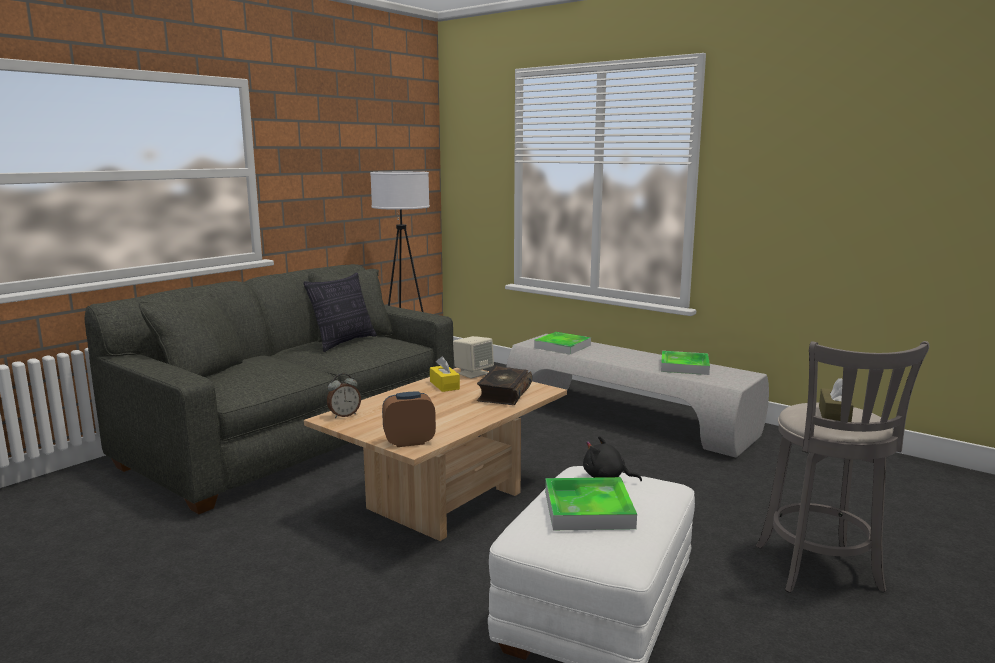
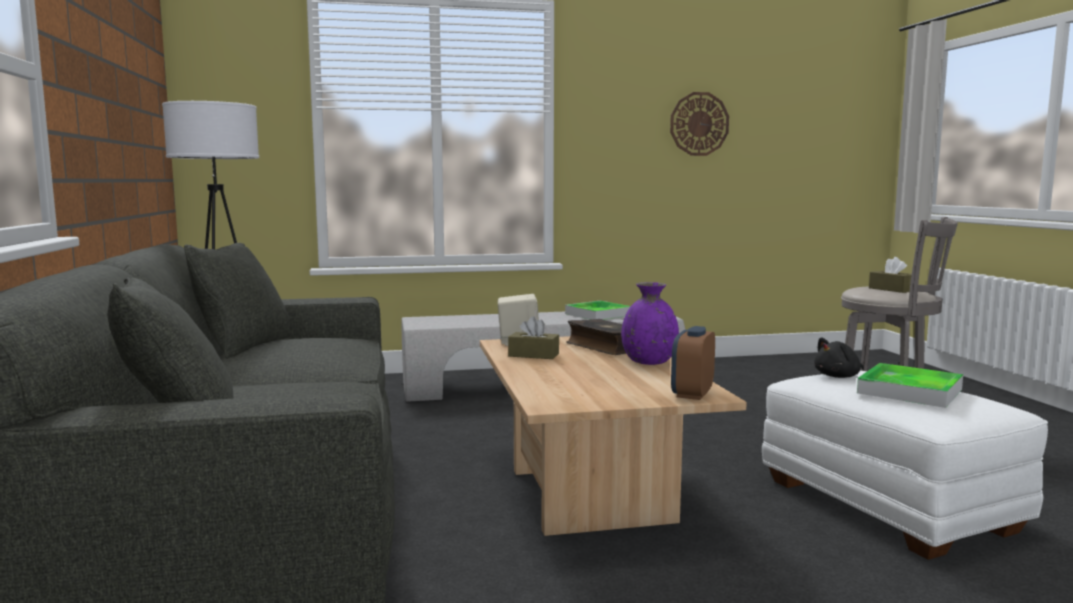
camera: 50 degrees left, 5 degrees down
(344, 342) = (277, 349): pillow -> none
(344, 415) = (551, 398): alarm clock -> none
(444, 385) = (533, 355): yellow tissue box -> brown tissue box
(479, 413) = (648, 362): none -> purple vase
(562, 346) = (457, 322): tray -> none
(862, 176) = (699, 124): none -> wall clock

